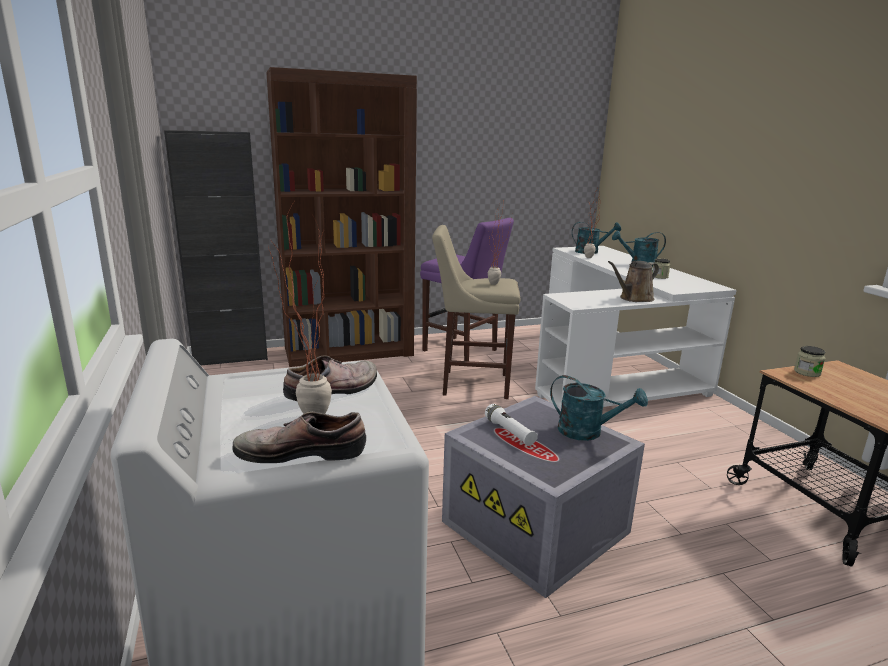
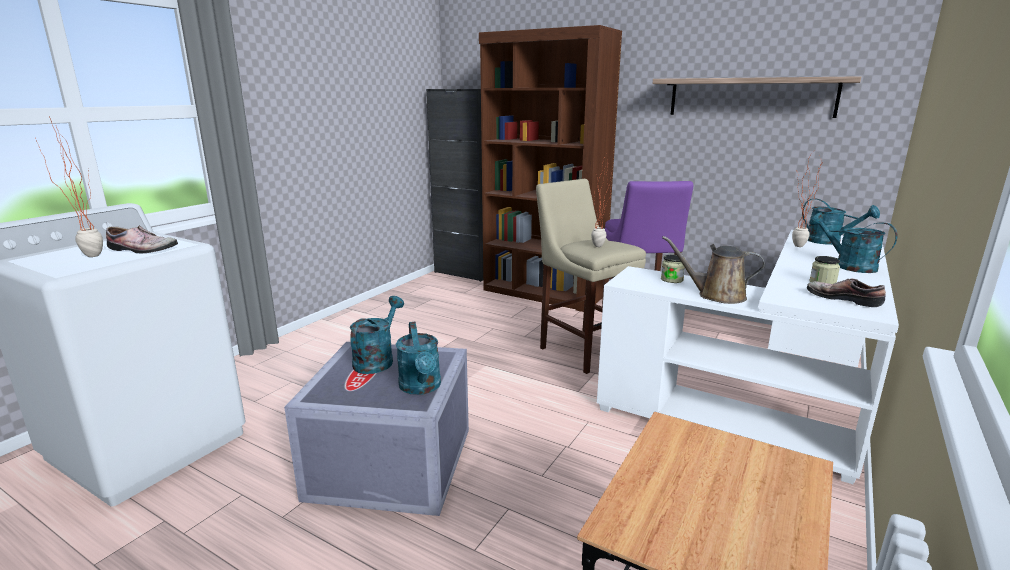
camera: 50 degrees right, 0 degrees up
(301, 450) = (42, 264): shoe -> shoe (843, 298)
(507, 145) = (750, 97): none -> shelf
(509, 432) = (377, 360): white flashlight -> turquoise watering can
(807, 372) = (712, 443): jar -> jar (672, 279)

